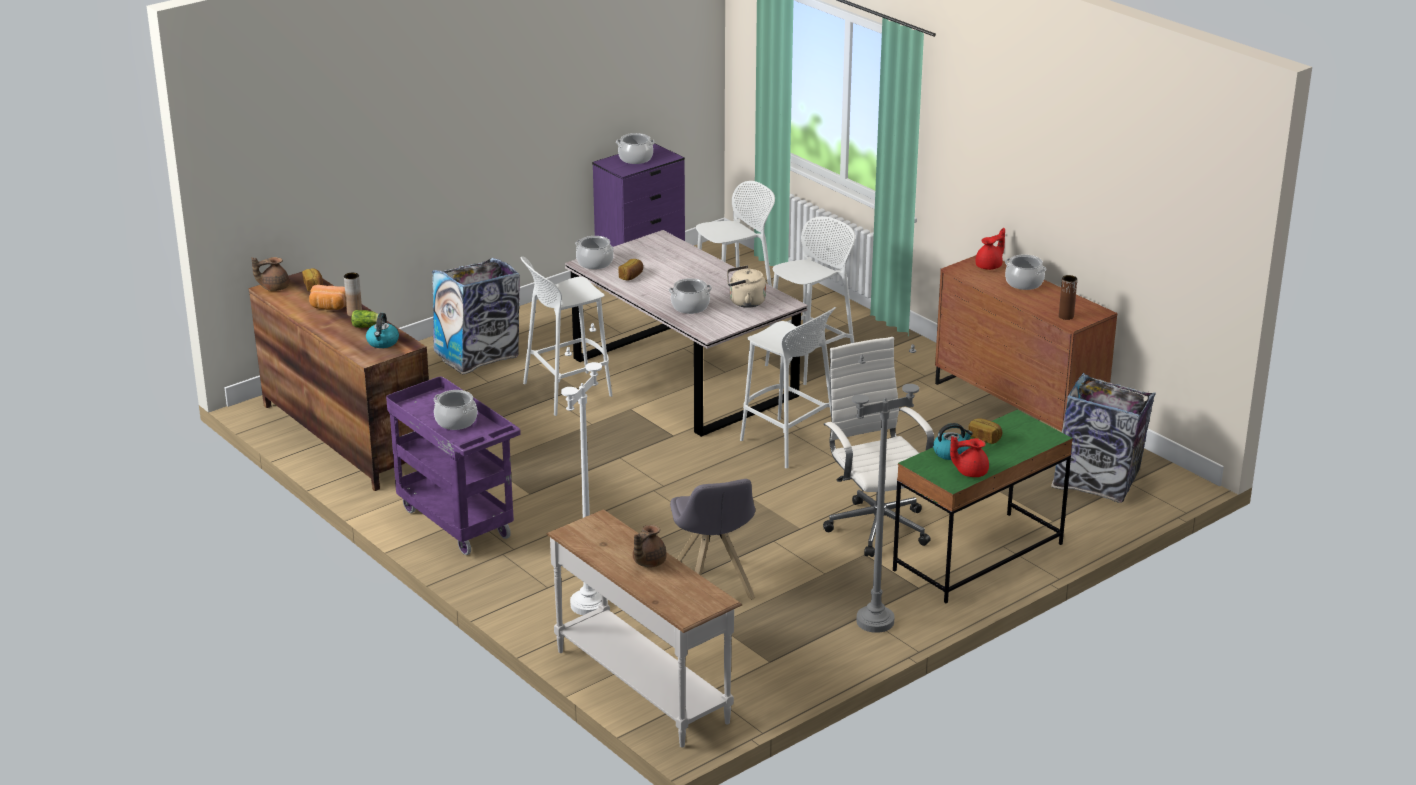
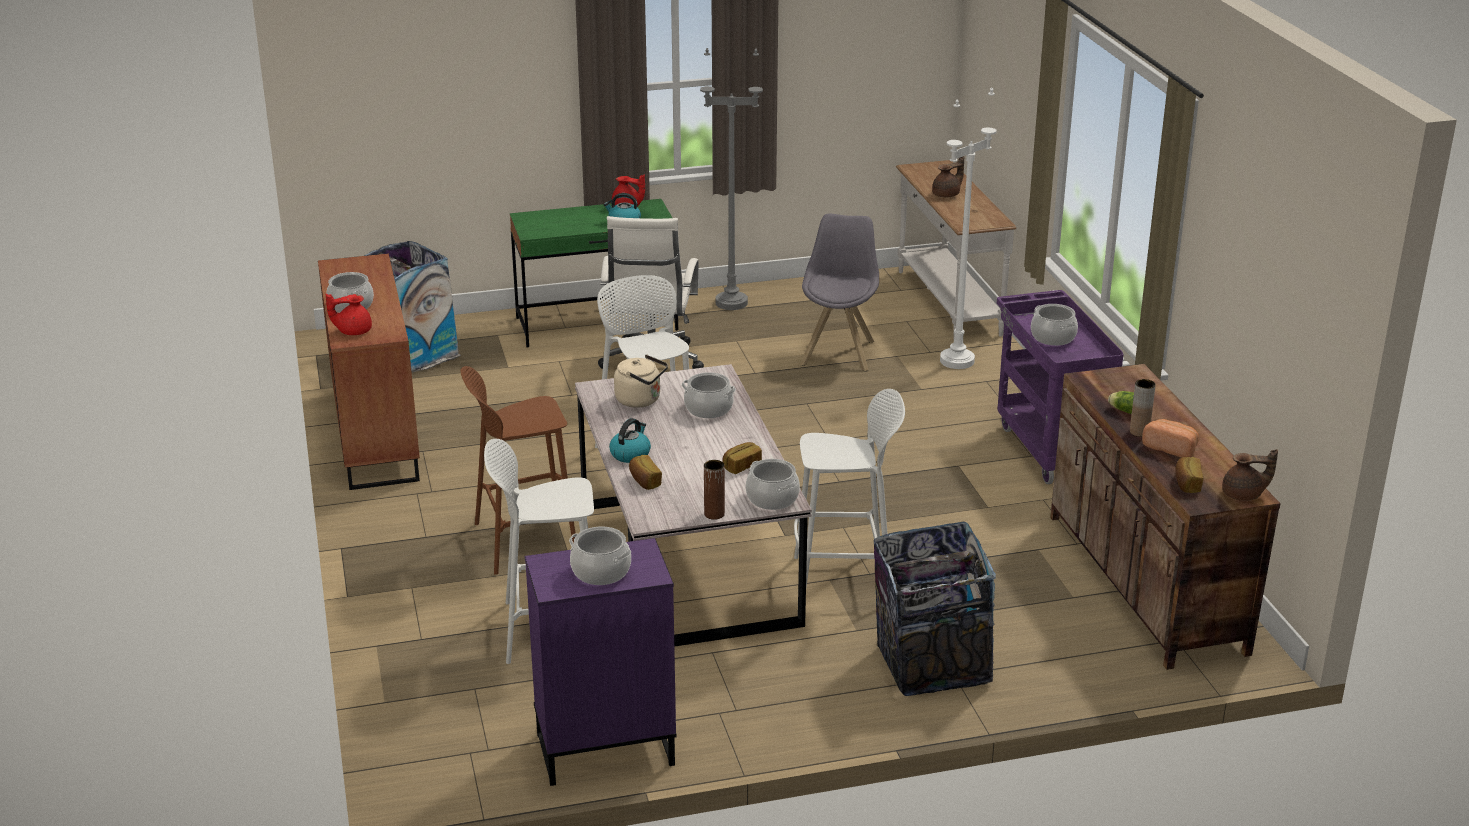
camera: 155 degrees left, 0 degrees up
(383, 342) = (1114, 388): kettle -> kettle (630, 454)
(809, 363) = (523, 541): white stool -> brown stool
(984, 438) = (580, 226): bread -> bread (644, 481)
(1066, 316) = (370, 266): brown vase -> brown vase (714, 514)

